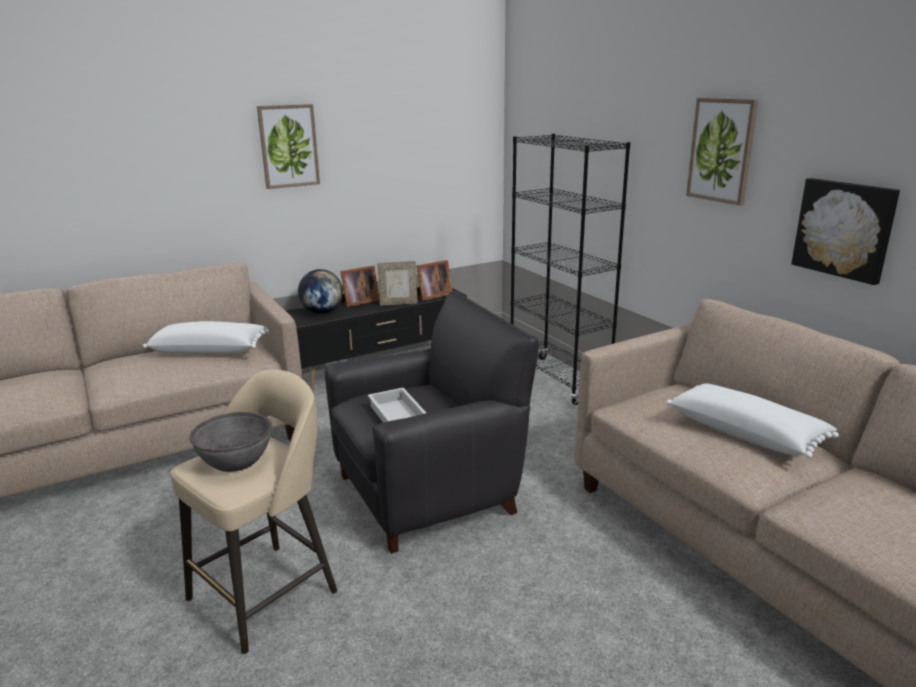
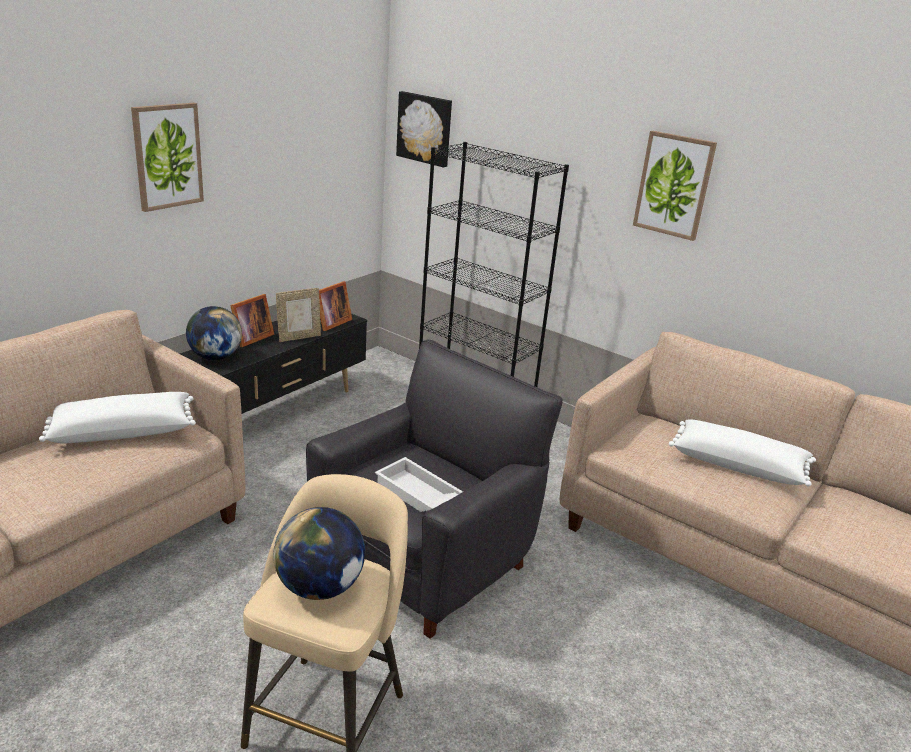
camera: 25 degrees left, 5 degrees up
(236, 460) = (320, 587): grey bowl -> globe
(844, 229) = (798, 271): picture -> picture (425, 128)

